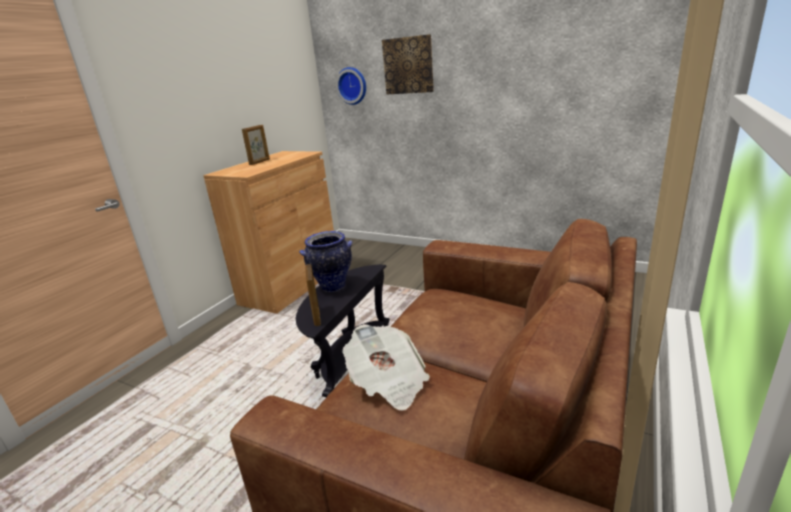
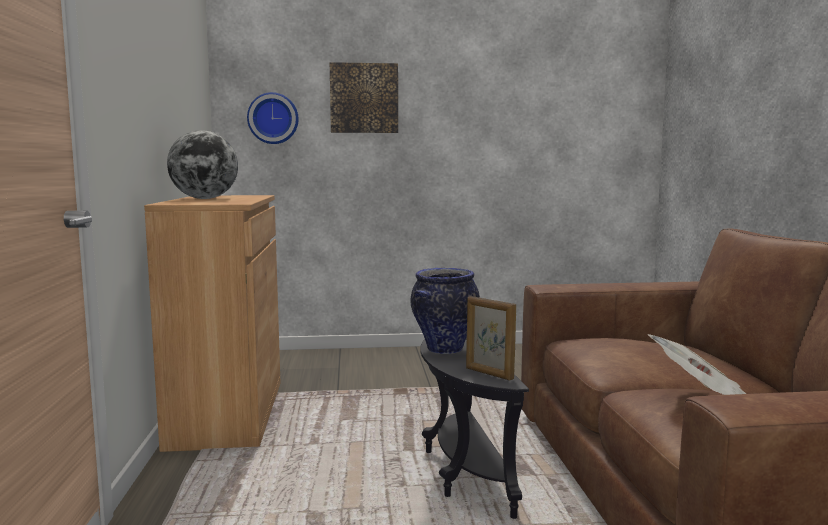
camera: 35 degrees left, 15 degrees down
(260, 162) = (204, 199): picture frame -> globe

